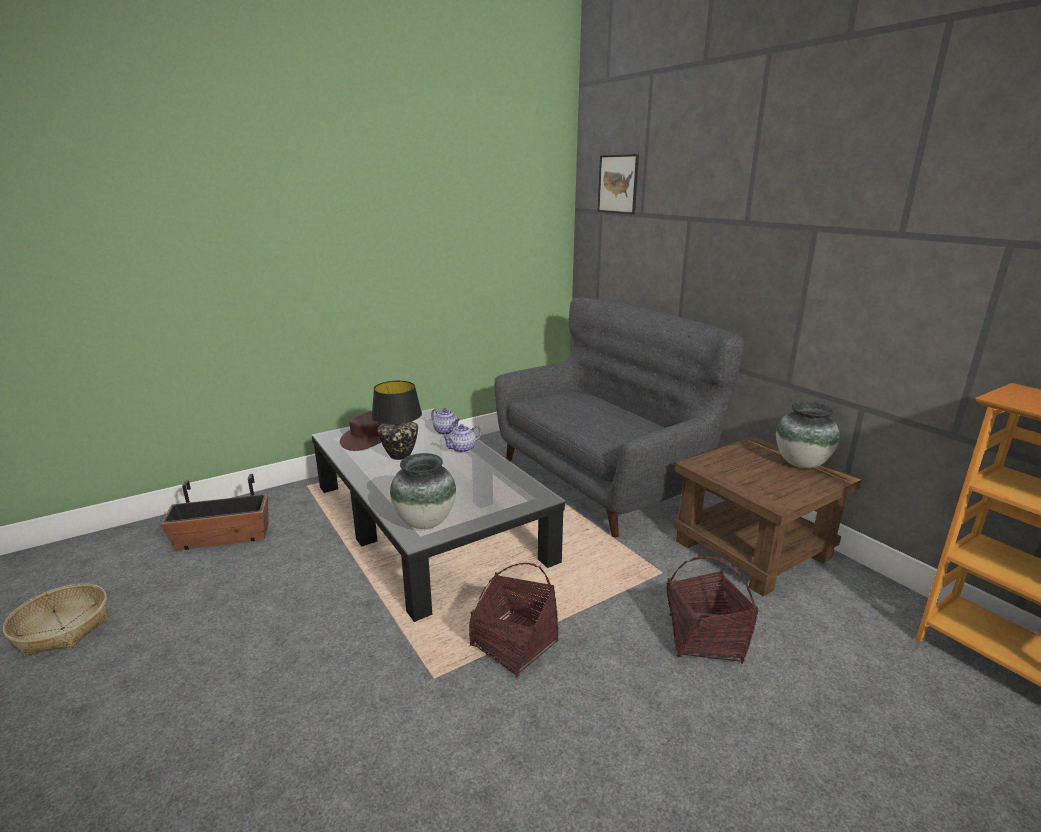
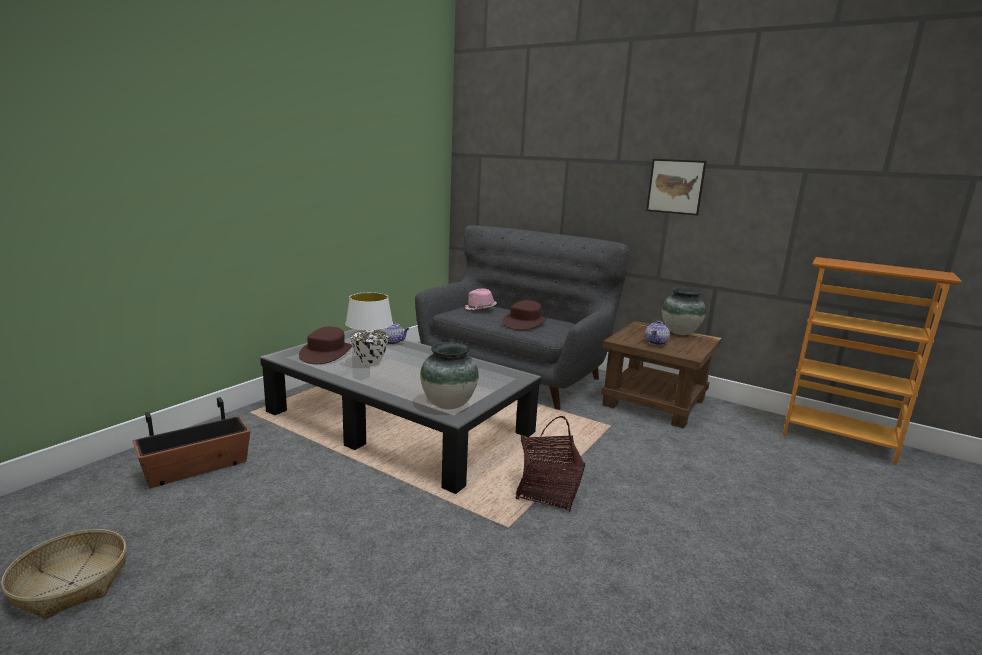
camera: 25 degrees left, 5 degrees down
(400, 455) = (370, 362): black table lamp -> white table lamp
(462, 449) = (421, 352): teapot -> teapot (656, 342)
(569, 398) = (480, 308): none -> pink hat
(601, 424) = (525, 323): none -> brown hat
(618, 184) = (498, 132): picture -> picture (675, 186)
(705, 639) = (671, 459): basket -> none

